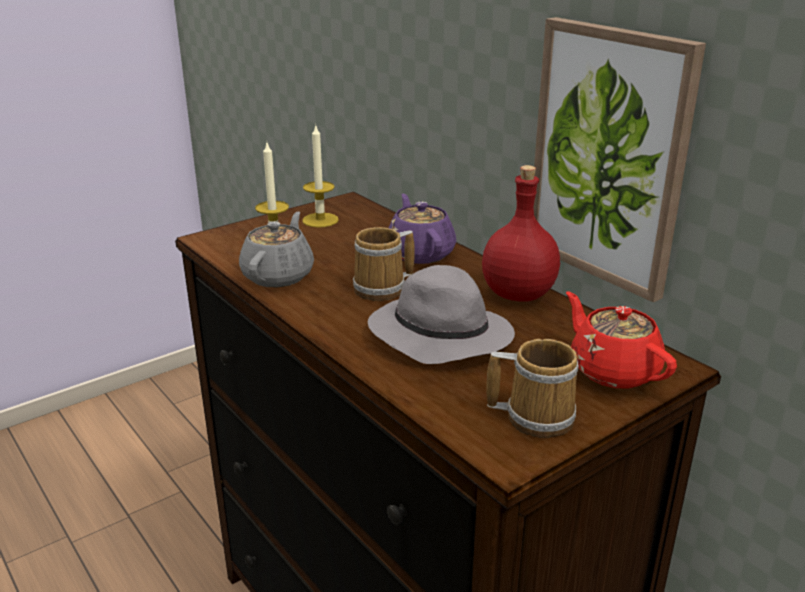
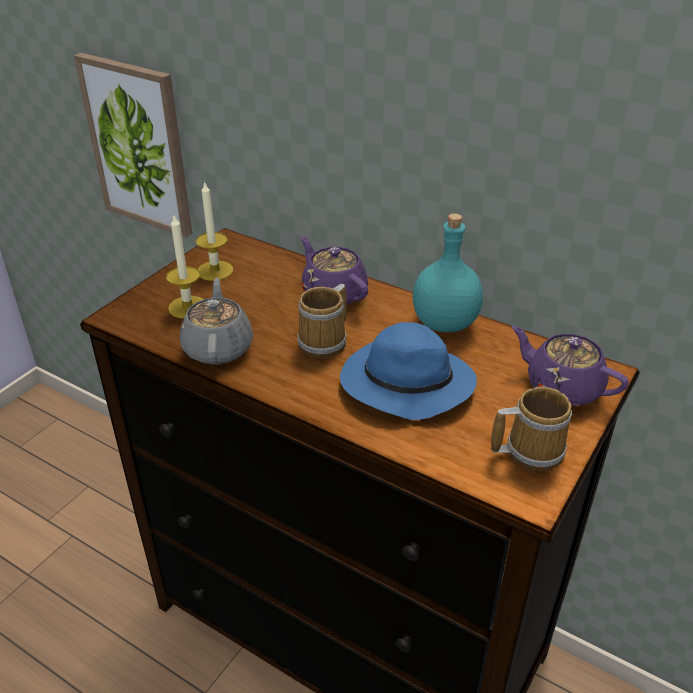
camera: 20 degrees left, 10 degrees up
(438, 335) = (404, 385): grey hat -> blue hat
(519, 294) = (445, 322): red bottle -> turquoise bottle
(609, 157) = (523, 197): picture -> picture (138, 146)
(612, 370) = (562, 387): red teapot -> purple teapot

